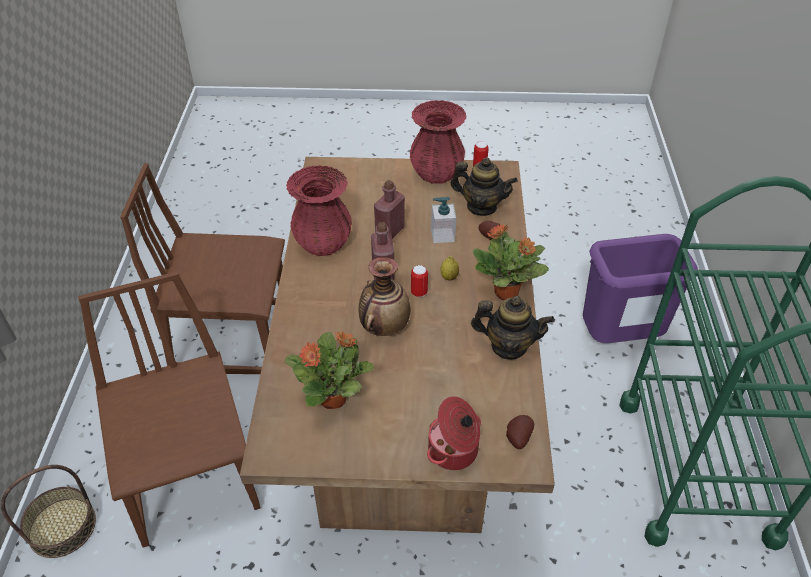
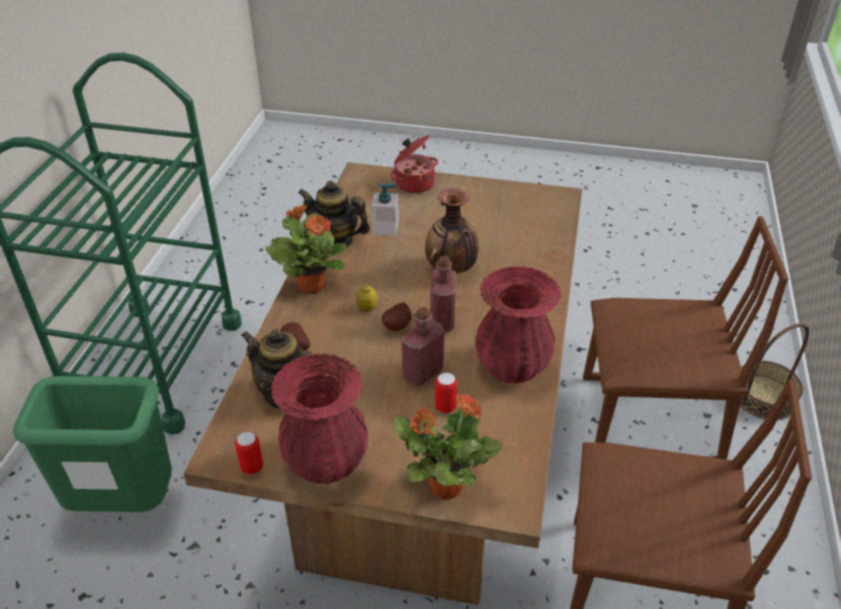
camera: 170 degrees left, 5 degrees down
(193, 476) = (649, 423): brown chair -> brown chair turned 75 degrees counterclockwise
(334, 398) = (506, 222): potted plant -> potted plant (443, 486)
(419, 292) = (406, 296): can -> can (445, 407)
(442, 235) = (355, 359): soap dispenser -> soap dispenser (386, 228)
(517, 438) = (361, 185): potato -> potato (398, 327)
(619, 340) = (125, 505): purple trash can -> green trash can

